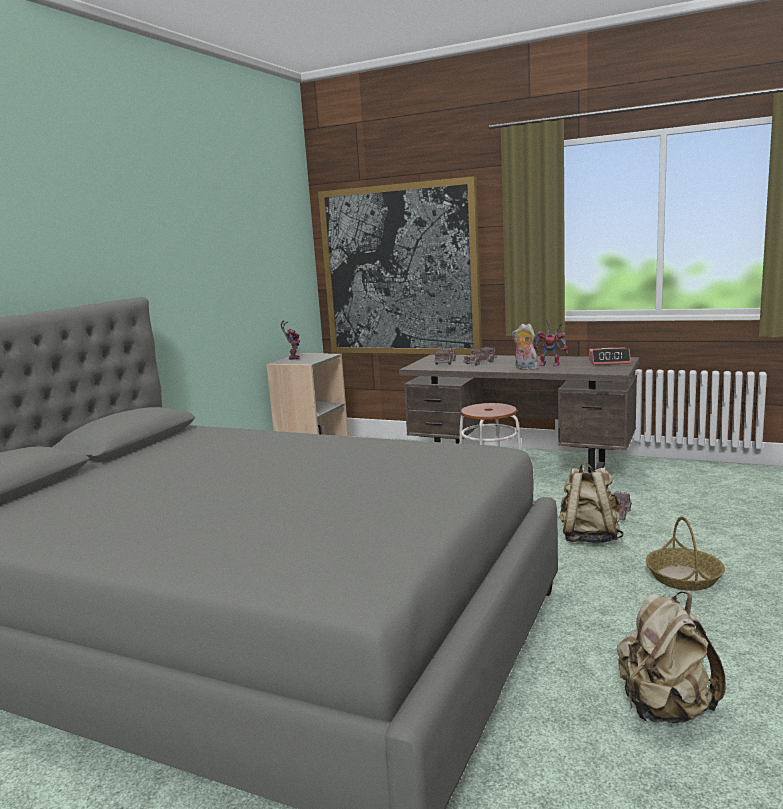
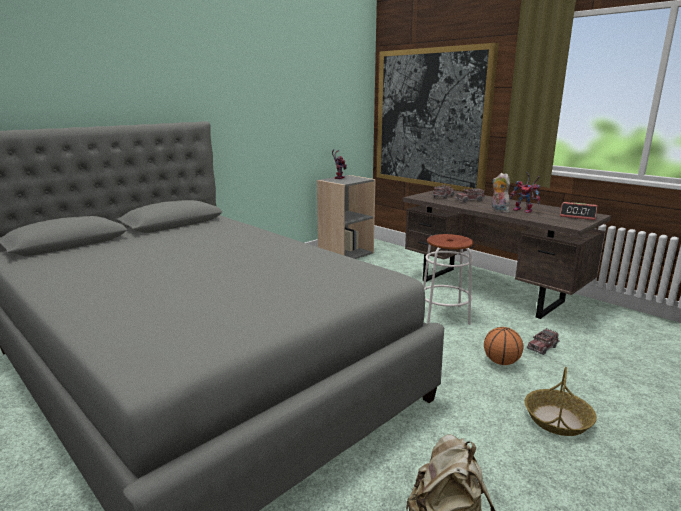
camera: 20 degrees right, 5 degrees up
(589, 537) = (501, 362): beige backpack -> basketball

